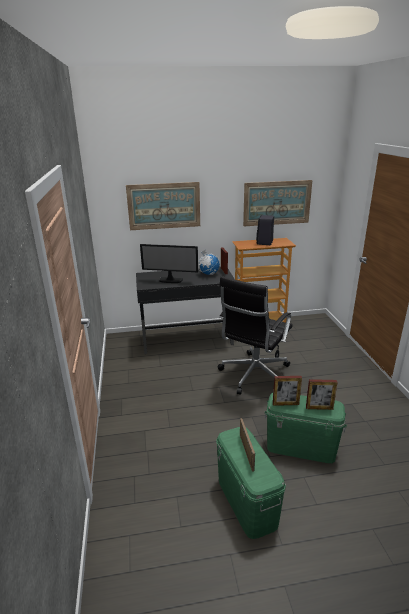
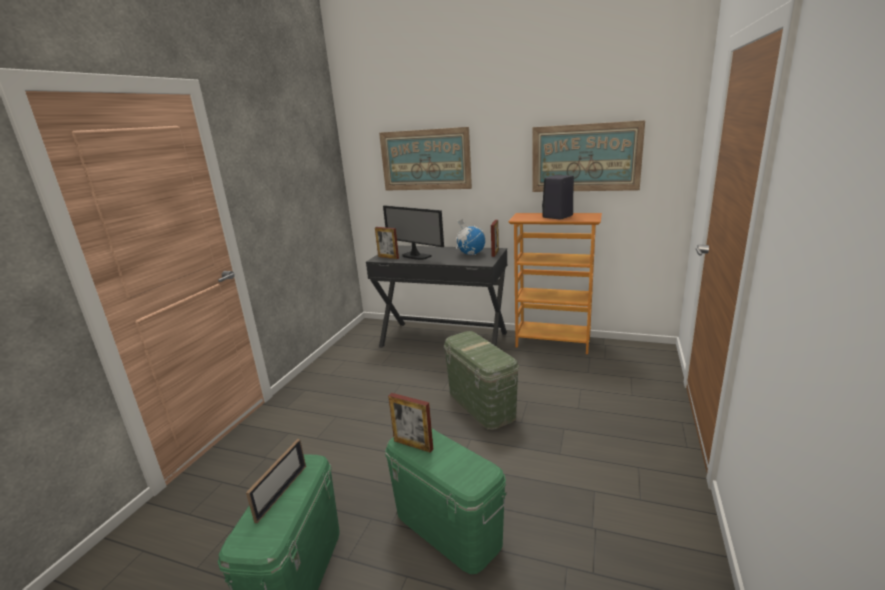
camera: 30 degrees right, 5 degrees down
(254, 375) = (481, 405): black office chair -> green storage box
(319, 408) = (454, 467): picture frame -> picture frame (388, 257)

